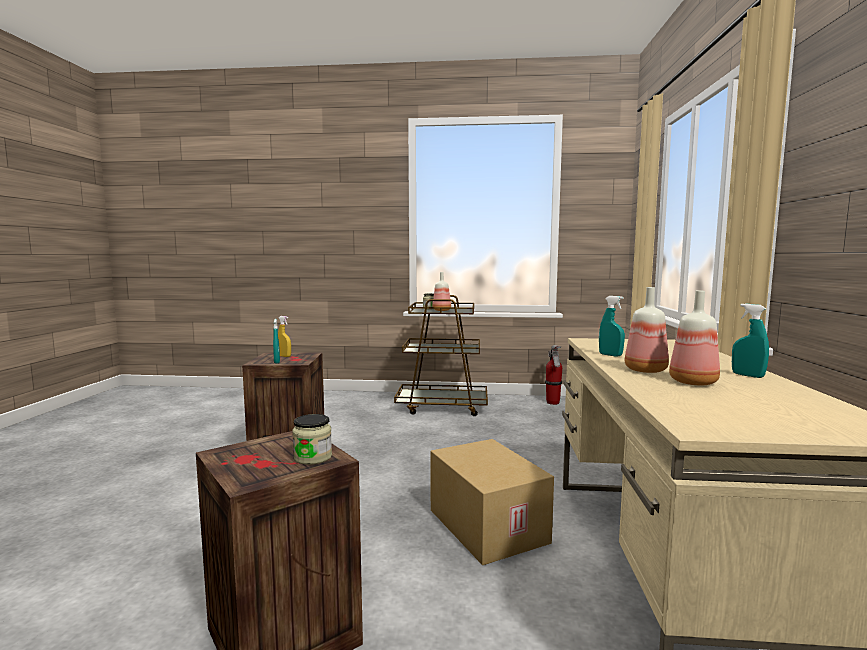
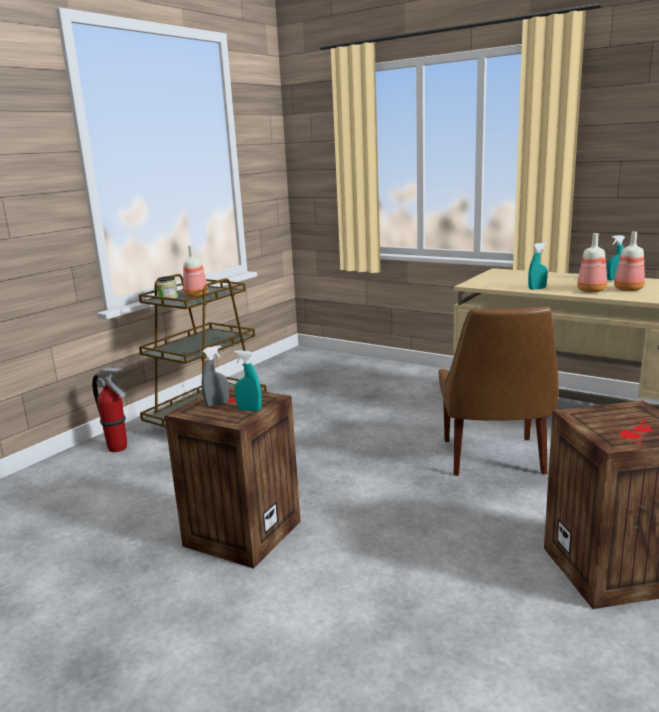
camera: 60 degrees left, 10 degrees up
(284, 356) = (217, 404): yellow spray bottle -> grey spray bottle
(313, 457) = (633, 412): jar -> none
(485, 526) = (493, 458): cardboard box -> brown chair
(553, 403) = (274, 370): fire extinguisher -> fire extinguisher (118, 448)

